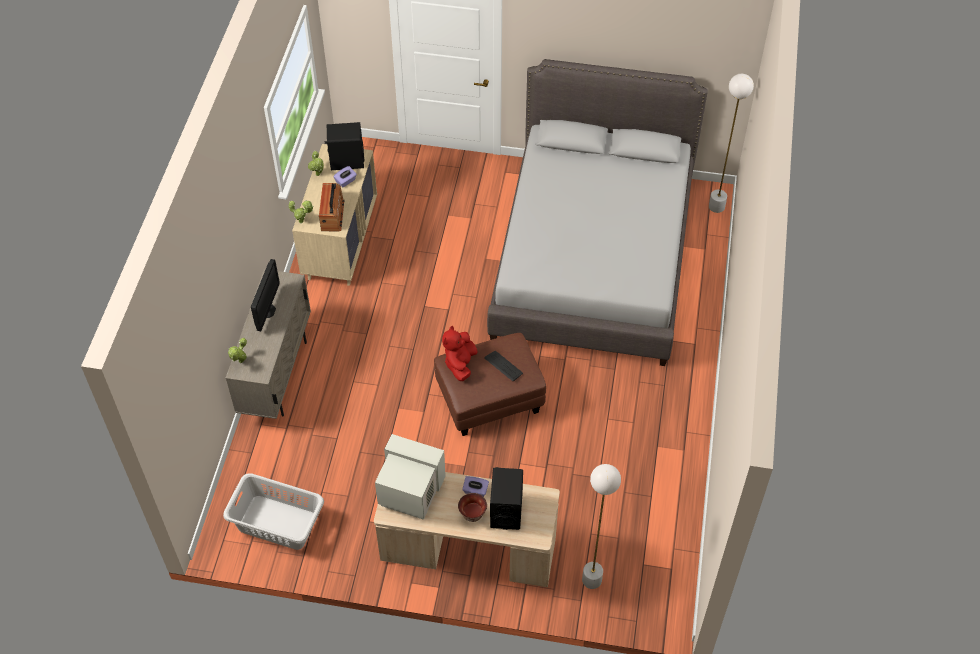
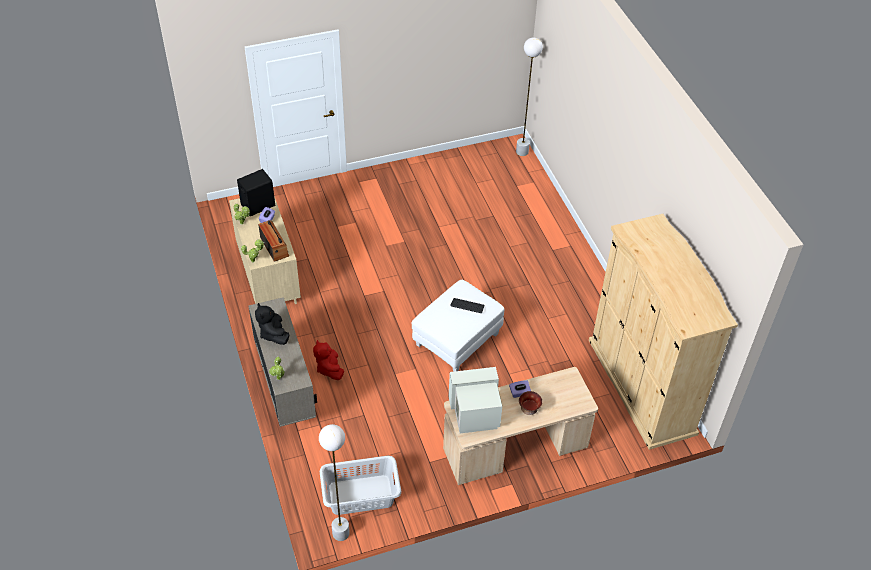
camera: 30 degrees left, 5 degrees down
(267, 311) = (273, 334): monitor -> black plush toy
(460, 364) = (434, 317): red plush toy -> red plush toy (329, 369)
(489, 399) = (457, 340): brown ottoman -> white ottoman
(506, 510) = (550, 396): black speaker -> none
(592, 580) = (613, 429): white floor lamp -> white floor lamp (341, 533)
(593, 258) = (463, 216): grey bed -> none
(661, 546) = (641, 386): none -> beige wardrobe

